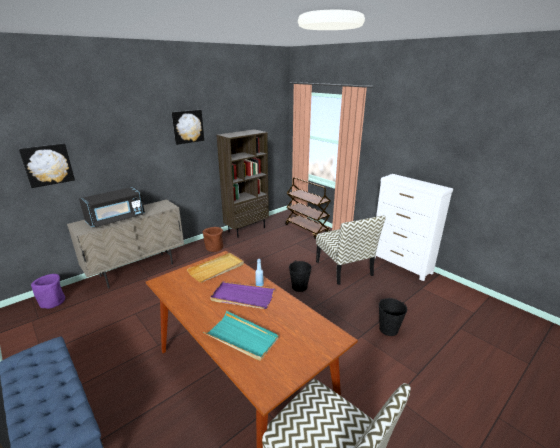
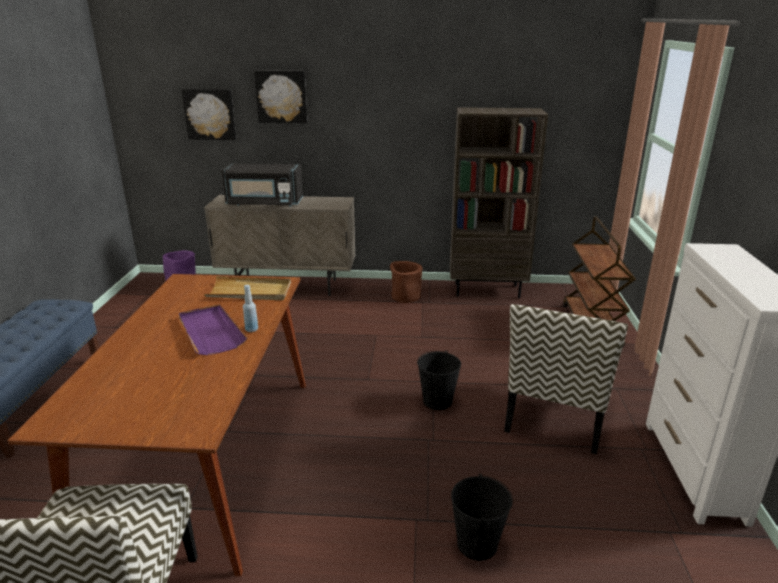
camera: 45 degrees right, 0 degrees up
(187, 126) = (408, 87): picture -> picture (281, 96)
(242, 337) = (130, 367): turquoise tray -> none

